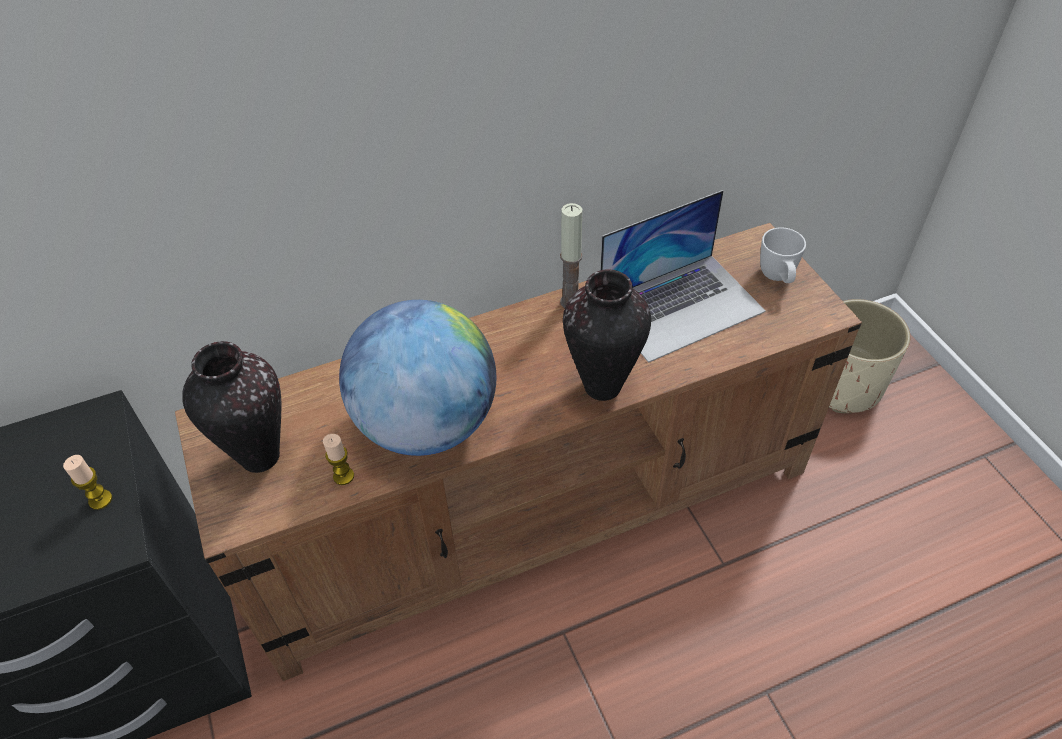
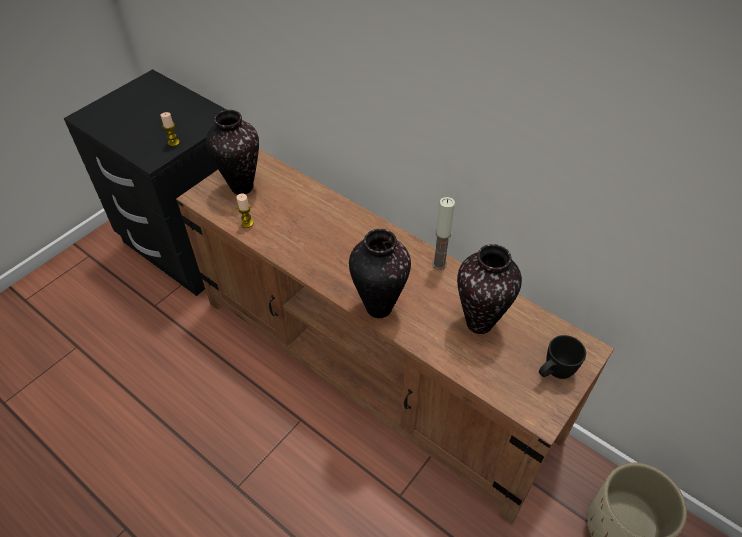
camera: 60 degrees right, 0 degrees up
(427, 423) = (300, 240): globe -> none
(681, 306) = (480, 323): laptop -> vase
(778, 279) = (554, 373): white mug -> black mug

